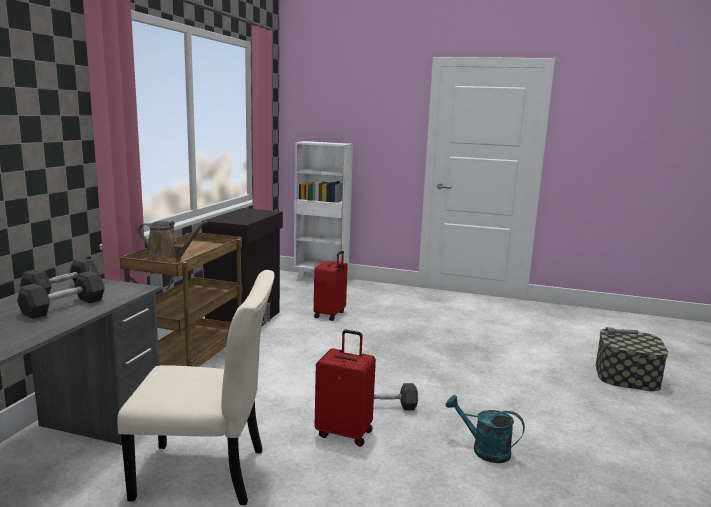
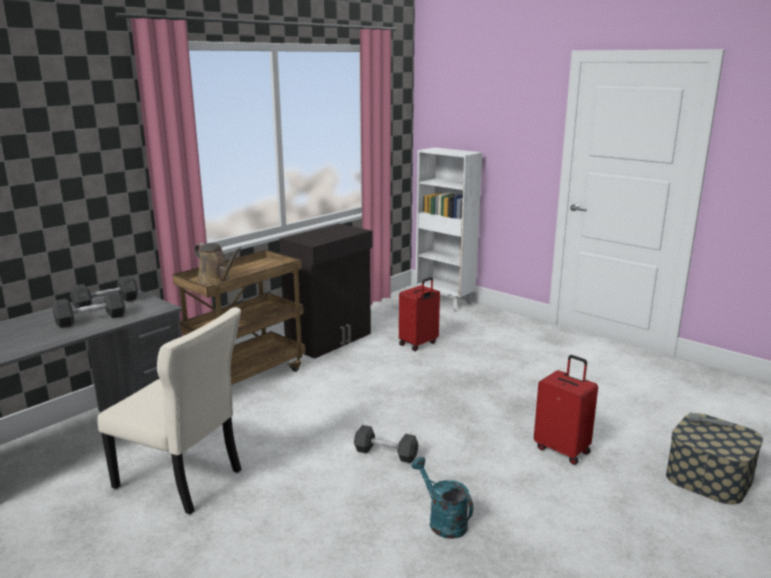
camera: 25 degrees right, 5 degrees up
(345, 433) = (324, 471): red suitcase -> red suitcase (562, 450)

